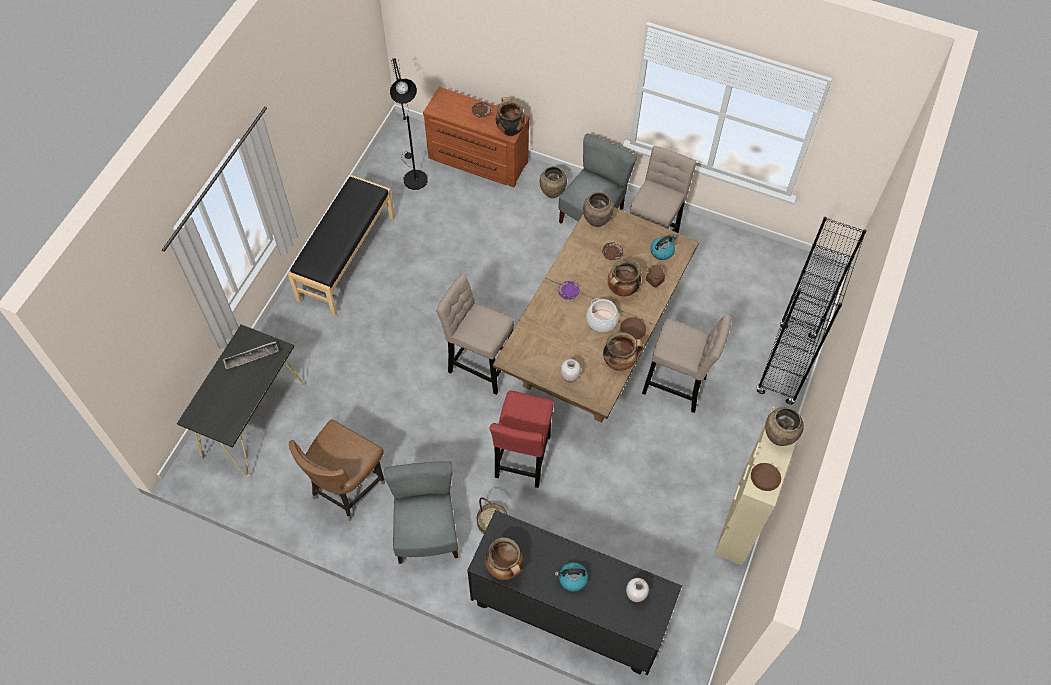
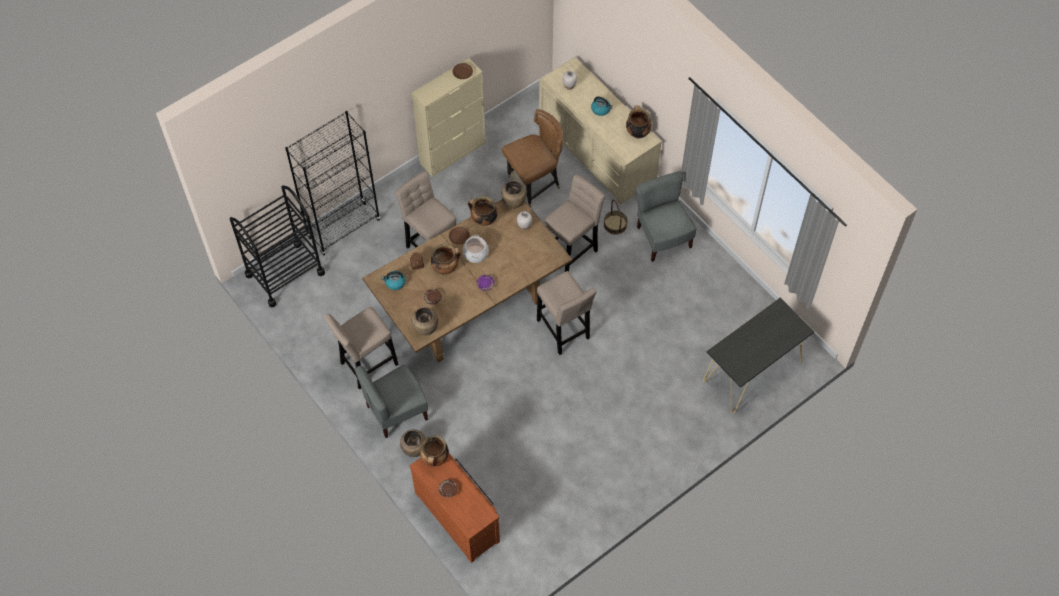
camera: 150 degrees left, 0 degrees up
(251, 357) = (742, 355): tray -> none
(346, 258) = (621, 474): black bench -> none
(346, 488) = (704, 290): brown chair -> brown chair (534, 184)
(413, 176) = (523, 528): black floor lamp -> none
(426, 533) = (662, 238): grey chair -> grey chair turned 135 degrees clockwise
(522, 460) = (572, 252): red stool -> beige stool
(569, 611) = (596, 154): black dresser -> beige dresser
(778, 436) = (436, 89): brown vase -> brown vase (514, 204)
(802, 289) = (285, 274): none -> black cart

